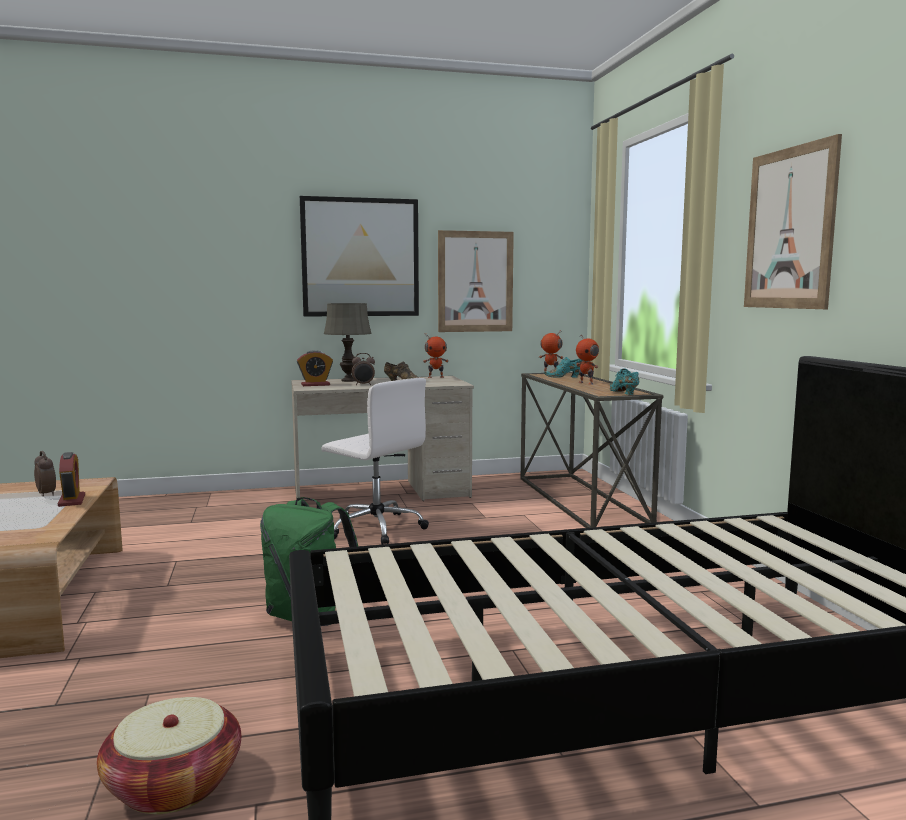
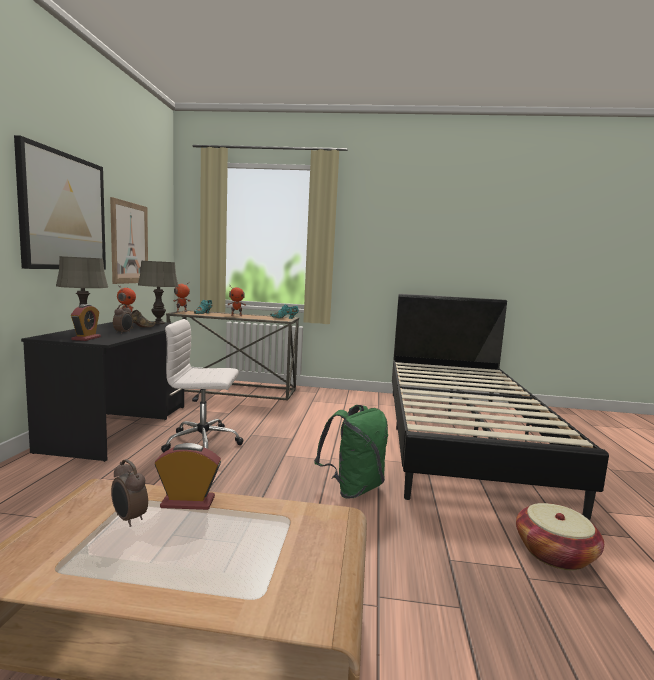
camera: 70 degrees left, 0 degrees up
(47, 494) = (129, 519): alarm clock -> alarm clock turned 120 degrees counterclockwise
(375, 528) = (204, 443): white office chair -> white office chair turned 150 degrees counterclockwise
(381, 493) = (119, 427): beige desk -> black desk
(449, 381) = (159, 323): none -> grey table lamp
(789, 228) = (377, 238): picture -> none

